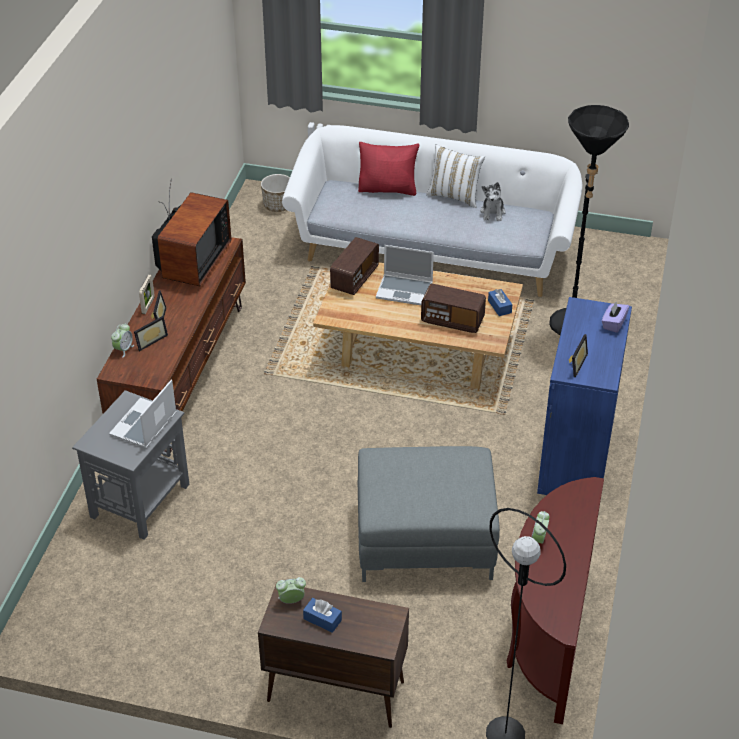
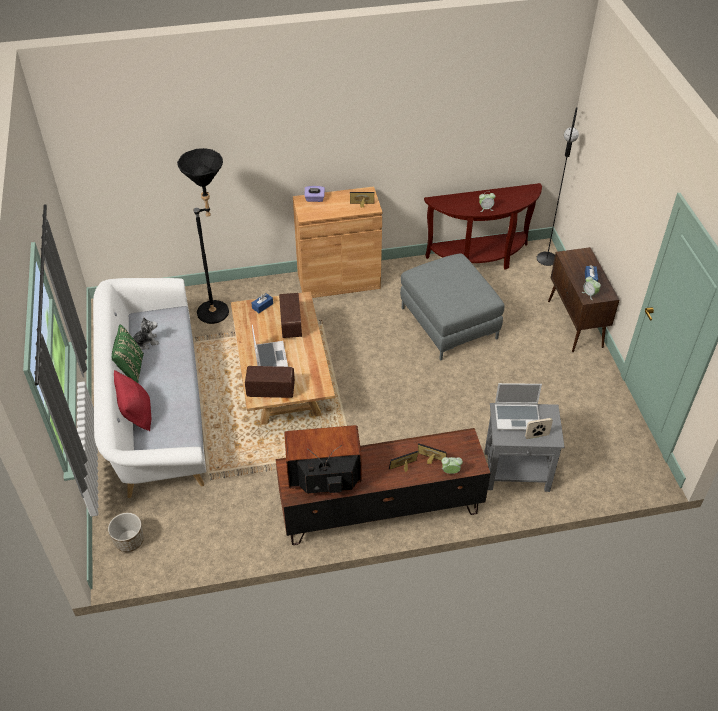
camera: 115 degrees left, 5 degrees up
(148, 305) = (393, 481): picture frame -> picture frame (537, 436)
(454, 196) = (131, 370): white pillow -> green pillow
(576, 455) = (338, 280): blue cabinet -> brown cabinet

